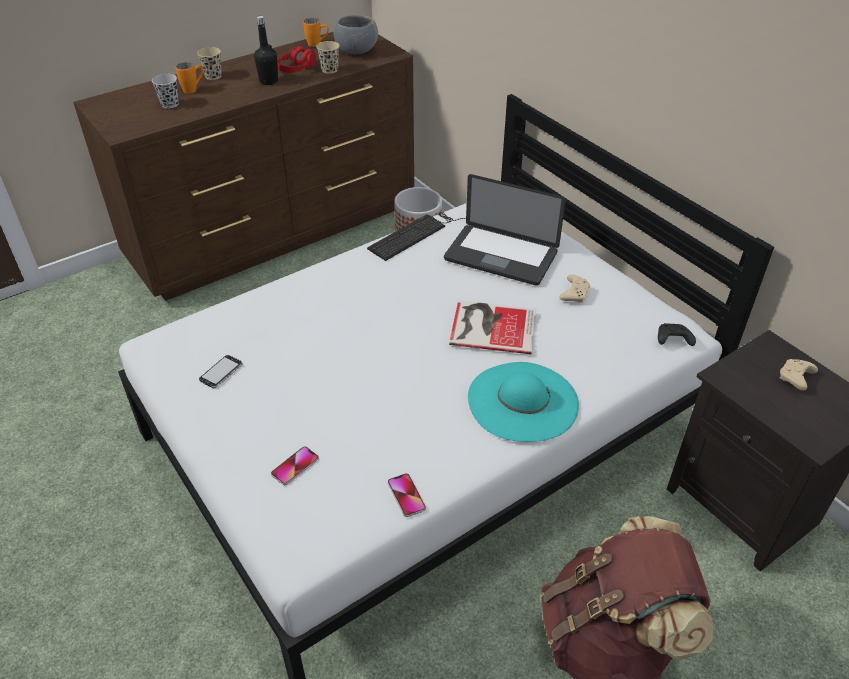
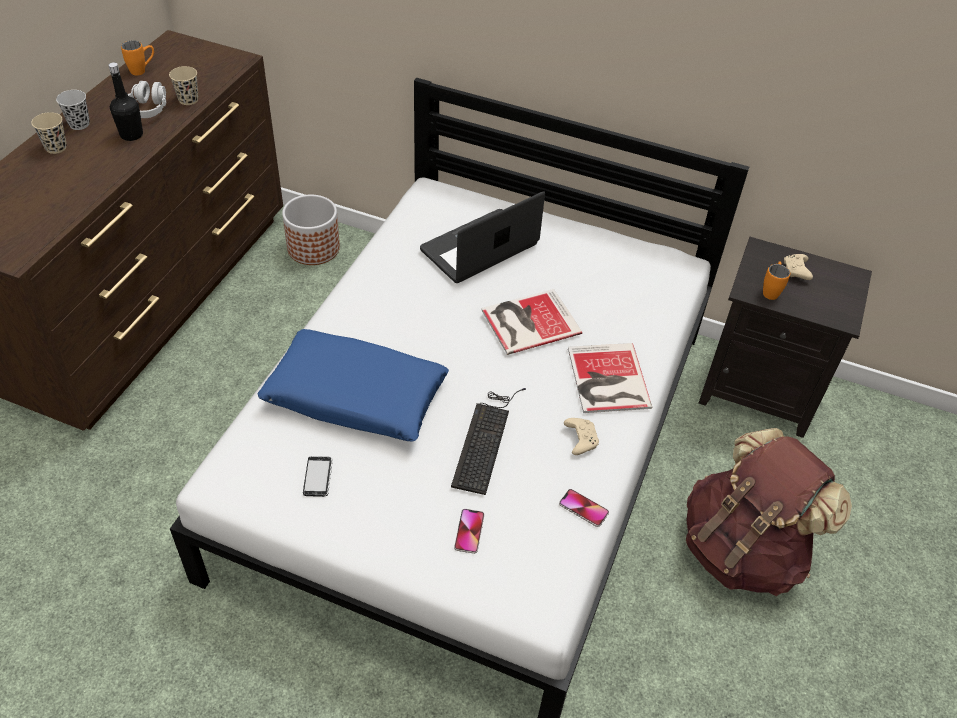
camera: 35 degrees left, 5 degrees up
(170, 104) = (39, 200): black cup -> black cup (79, 124)
(194, 89) = (49, 172): orange mug -> orange mug (771, 290)
(296, 68) = (148, 109): red headphones -> grey headphones
(301, 327) = (355, 397): none -> blue pillow
(356, 50) = (195, 66): grey bowl -> none
(415, 234) = (381, 254): keyboard -> keyboard (486, 438)
(501, 256) = (479, 248): laptop -> laptop turned 150 degrees clockwise
(522, 401) = (607, 380): turquoise hat -> book
(574, 293) = (569, 261): beige game controller -> beige game controller (580, 439)
(672, 340) = (676, 273): black game controller -> none

